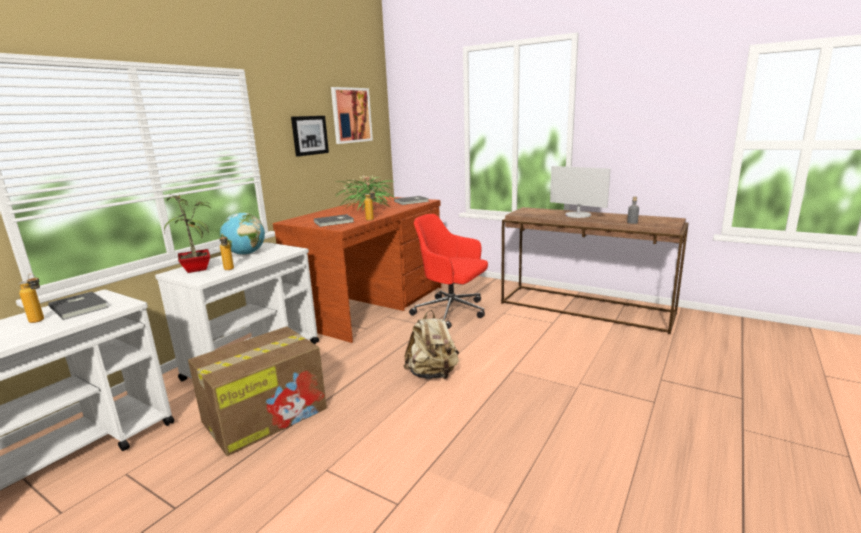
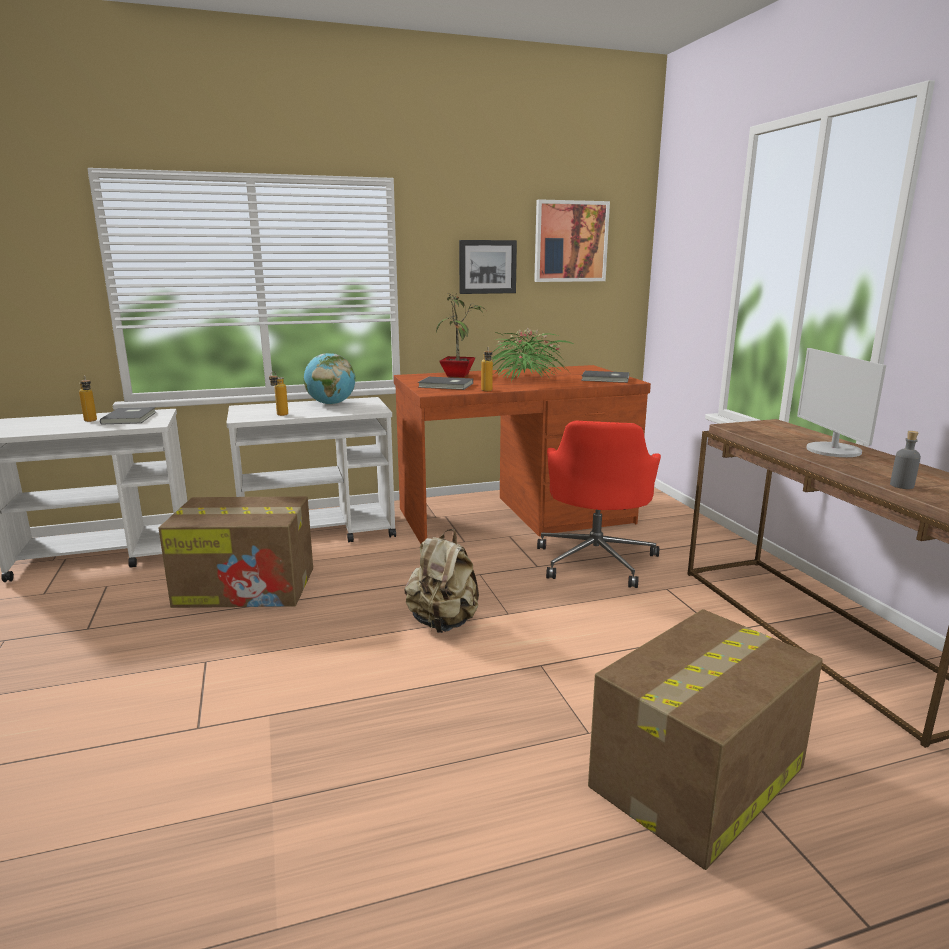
camera: 40 degrees right, 0 degrees up
(198, 269) = (264, 408): potted plant -> potted plant (459, 375)
(452, 312) = (596, 560): red office chair -> red office chair turned 150 degrees counterclockwise
(635, 383) = (695, 779): none -> cardboard box

